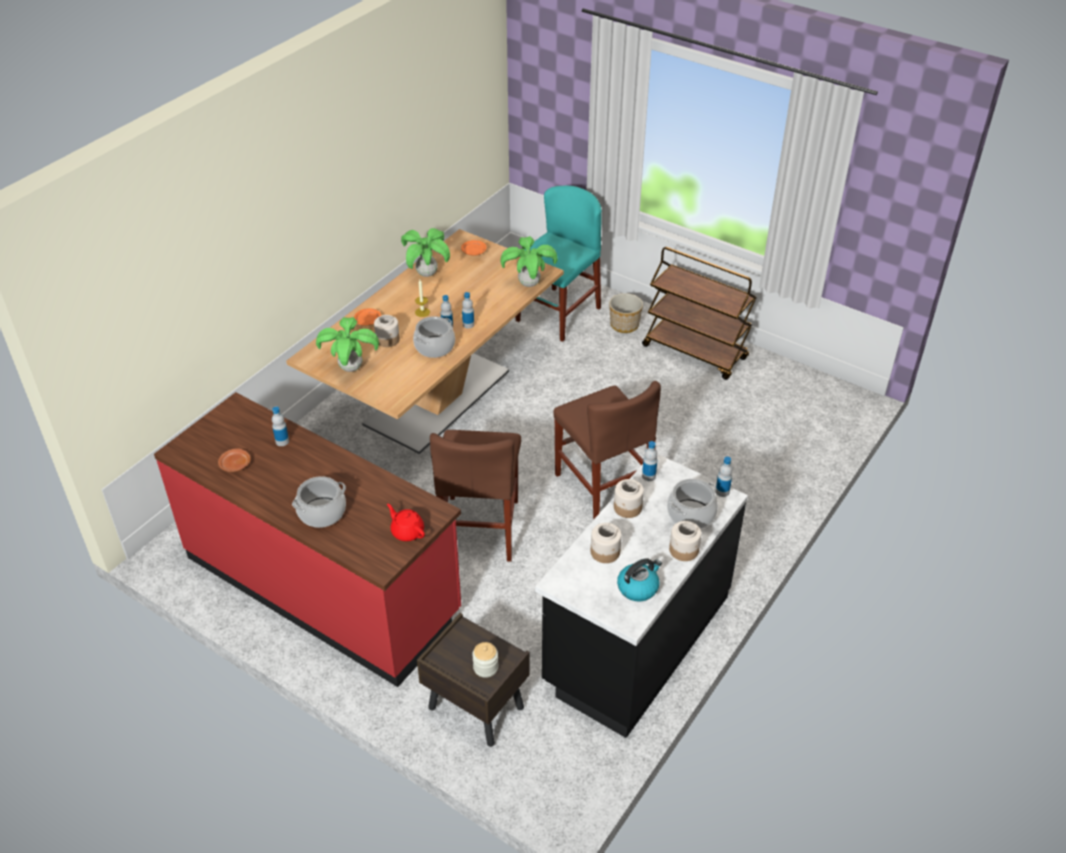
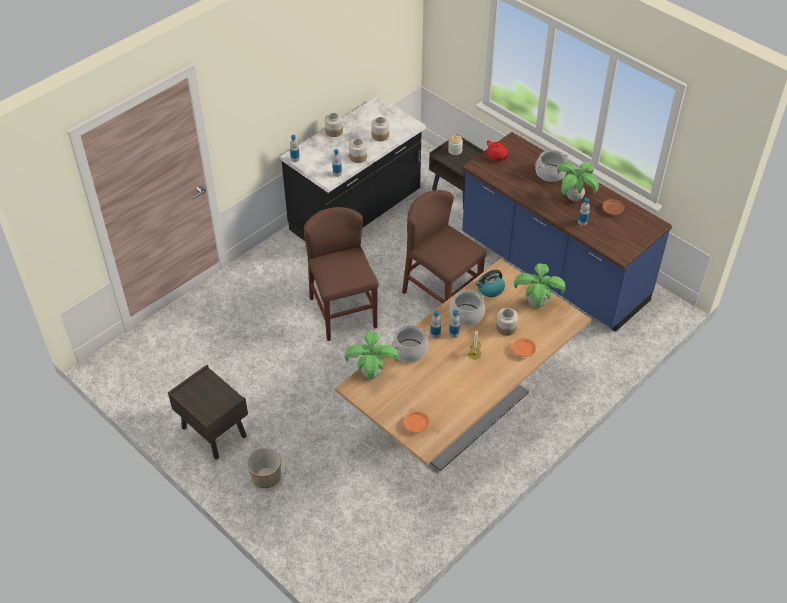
camera: 170 degrees left, 5 degrees up
(323, 585) = (552, 270): red counter -> blue counter
(427, 274) = (466, 400): potted plant -> potted plant (574, 198)
(479, 528) = (441, 294): brown chair -> brown chair turned 60 degrees counterclockwise
(558, 314) = (327, 502): turquoise chair -> none
(638, 587) = (368, 117): kettle -> kettle (490, 289)
(691, 515) = (321, 148): cooking pot -> cooking pot (409, 350)
(695, 352) = (213, 432): brown cart -> brown nightstand

